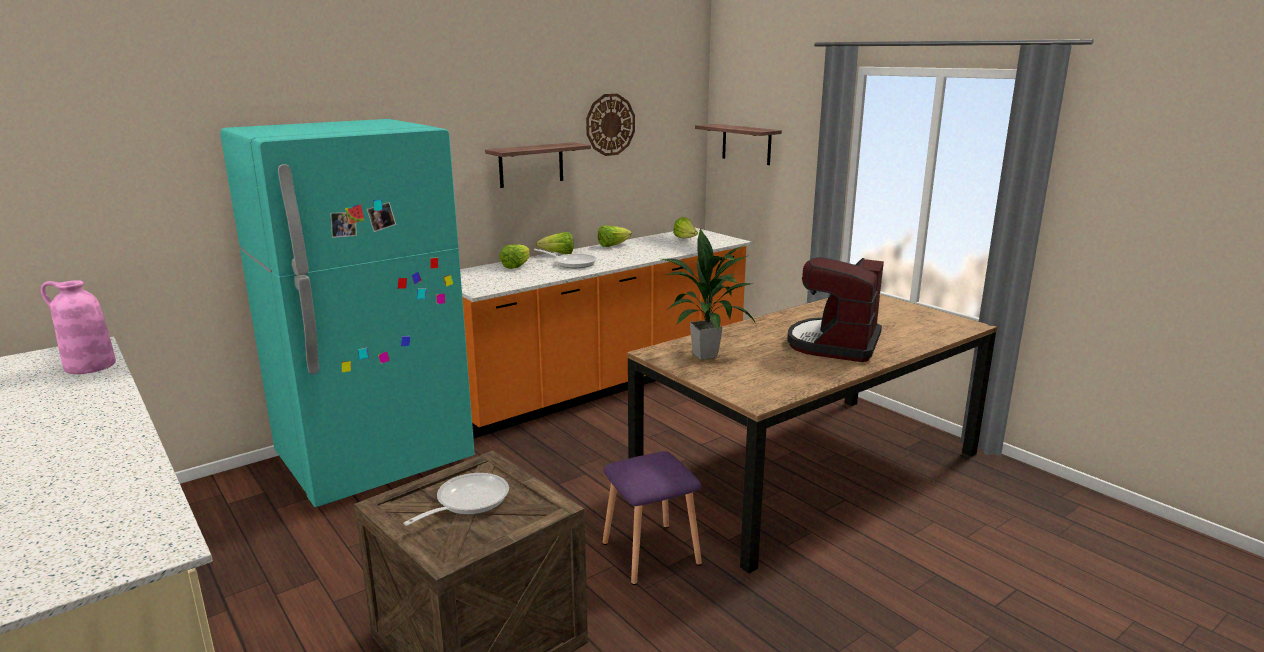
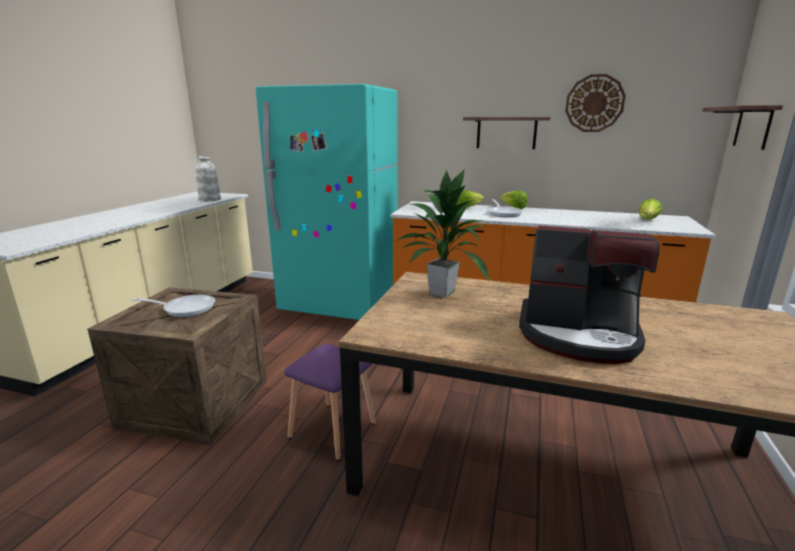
camera: 55 degrees right, 0 degrees up
(89, 366) = (209, 199): pink vase -> white vase
(613, 245) = (569, 211): lettuce -> none
(835, 344) = (578, 335): coffee machine -> coffee machine turned 150 degrees counterclockwise

